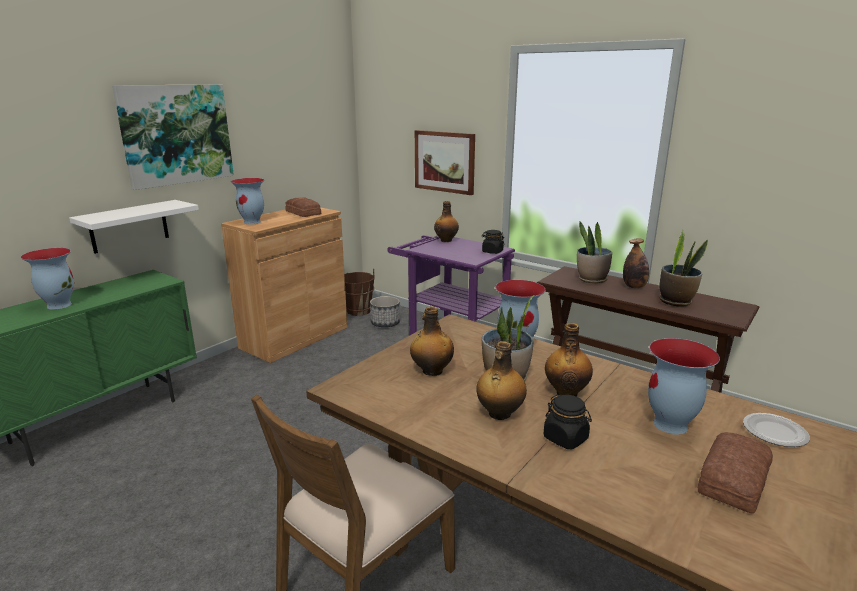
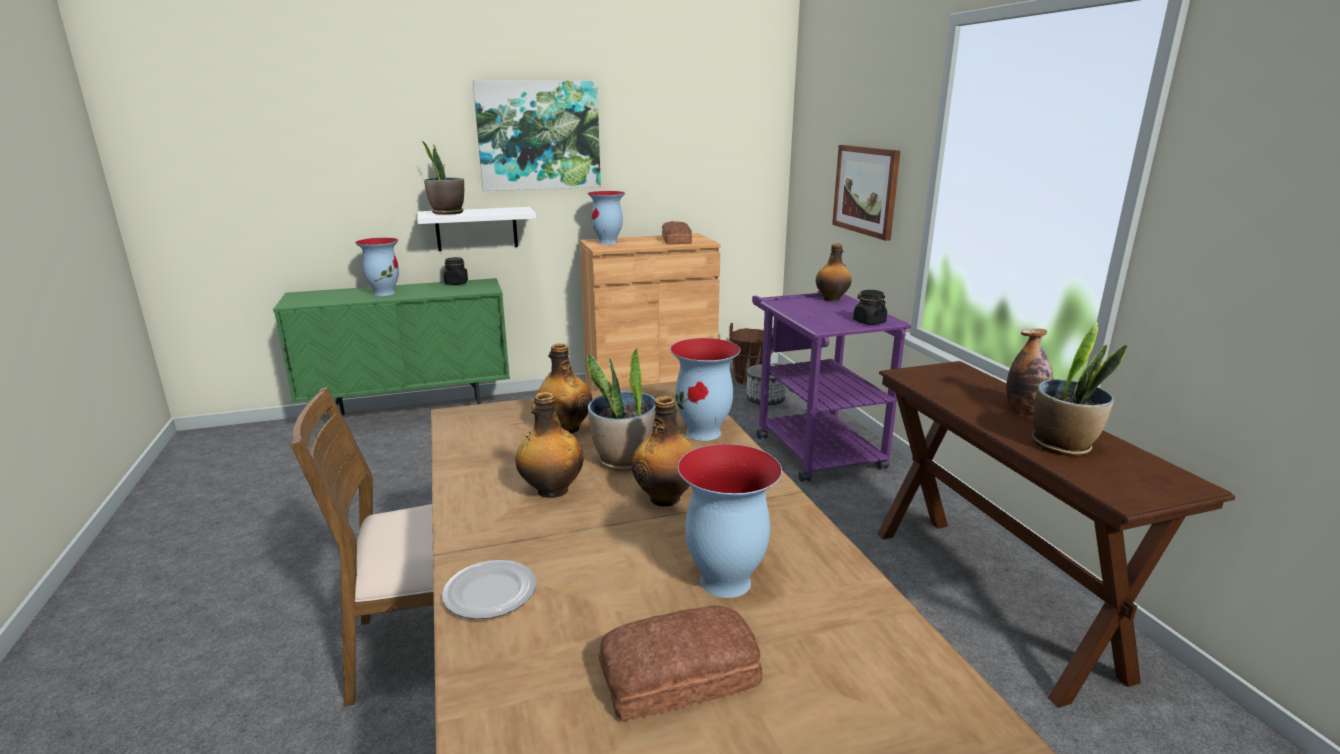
camera: 35 degrees right, 0 degrees up
(565, 438) = (571, 541): black jar -> black jar (456, 283)
(591, 280) = (968, 386): potted plant -> potted plant (447, 213)
(774, 432) = (866, 657): plate -> plate (491, 593)

